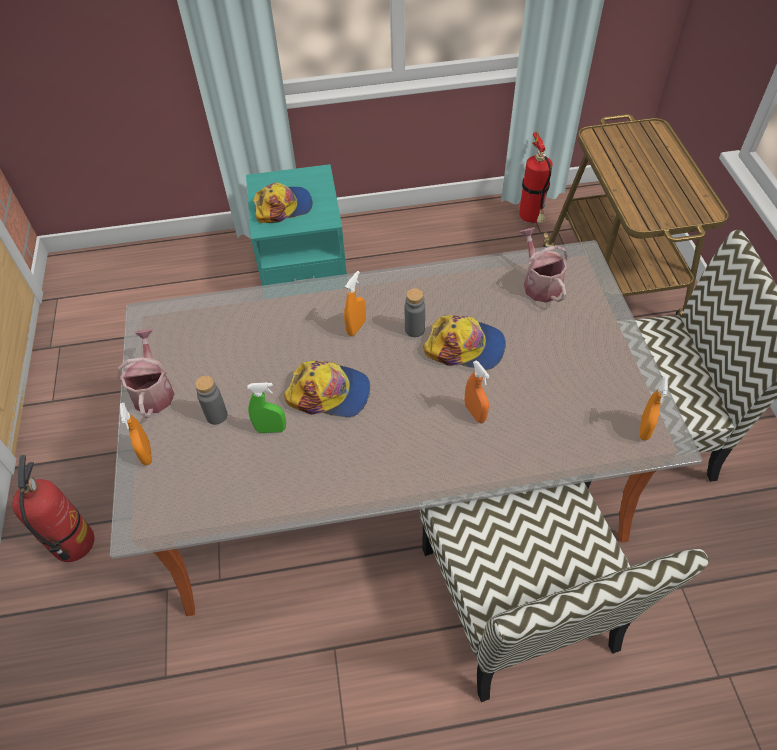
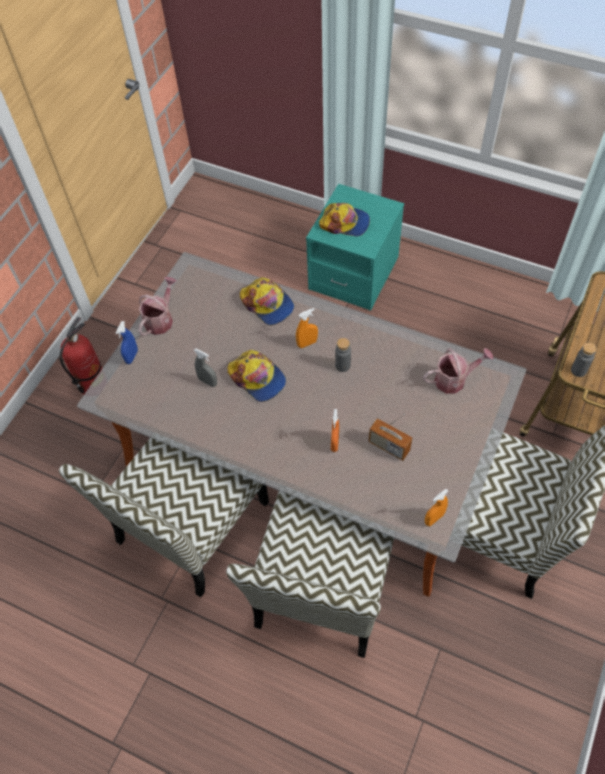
camera: 35 degrees right, 5 degrees up
(146, 453) = (132, 356): orange spray bottle -> blue spray bottle
(216, 415) = (184, 355): grey bottle -> grey bottle (578, 370)
(271, 429) = (208, 381): green spray bottle -> grey spray bottle
(319, 631) = (191, 524): none -> chair
(465, 347) = (365, 396): cap -> cap (267, 304)
(531, 219) = (562, 319): fire extinguisher -> none
(534, 383) = (389, 446): none -> radio
(539, 284) = (454, 379): watering can -> watering can turned 60 degrees clockwise

